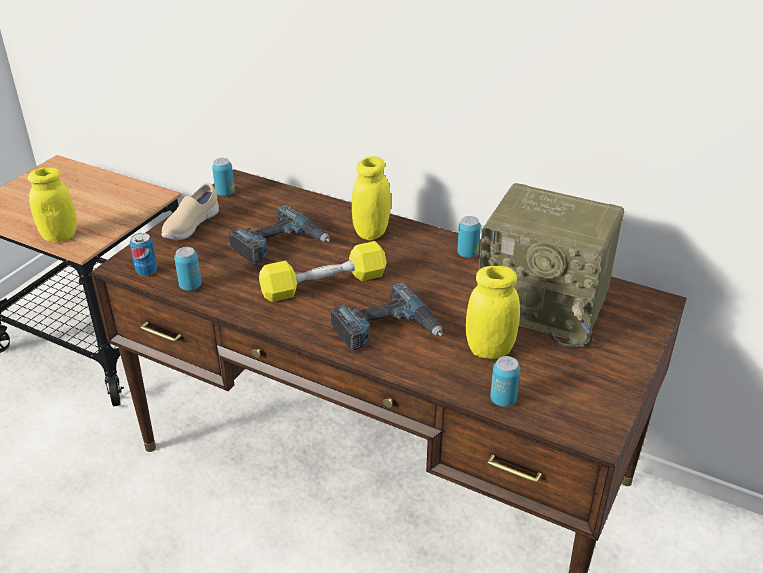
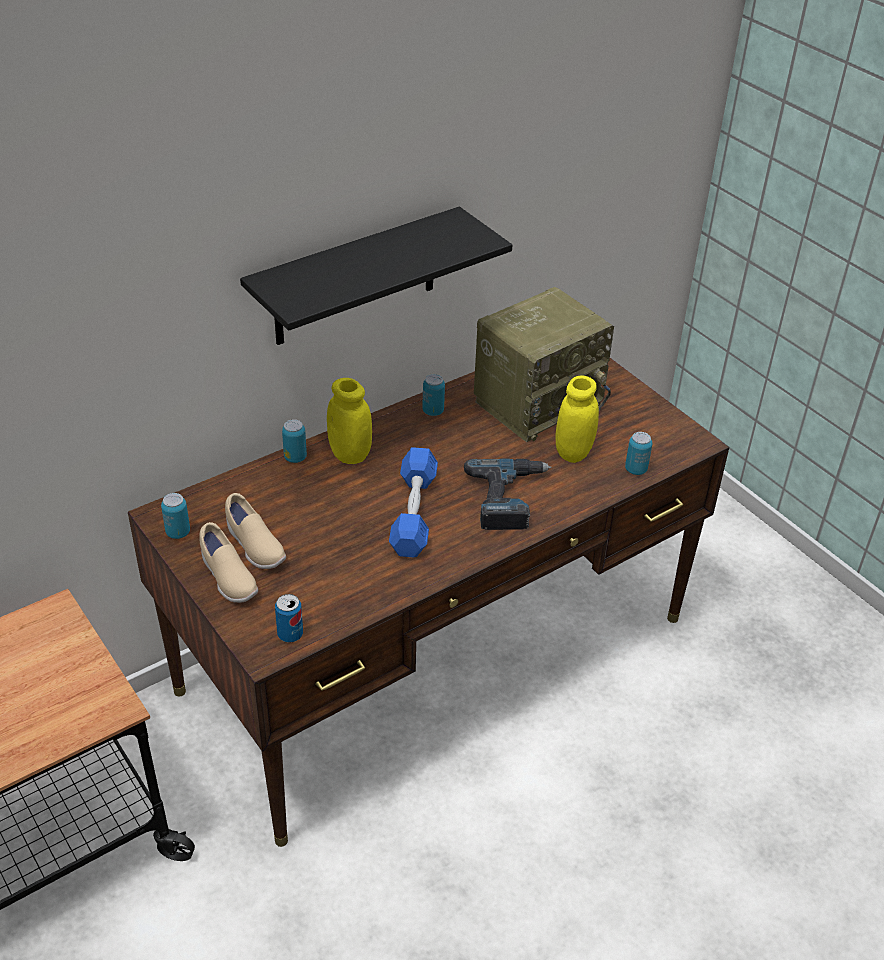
camera: 65 degrees left, 5 degrees up
(60, 236) = (69, 725): yellow jar -> none
(190, 286) = (346, 607): can -> can (295, 457)
(231, 226) = (254, 546): none -> beige shoe
(280, 244) = (321, 522): power drill -> none
(324, 284) = (413, 513): yellow dumbbell -> blue dumbbell
(437, 84) = (355, 278): none -> black shelf

